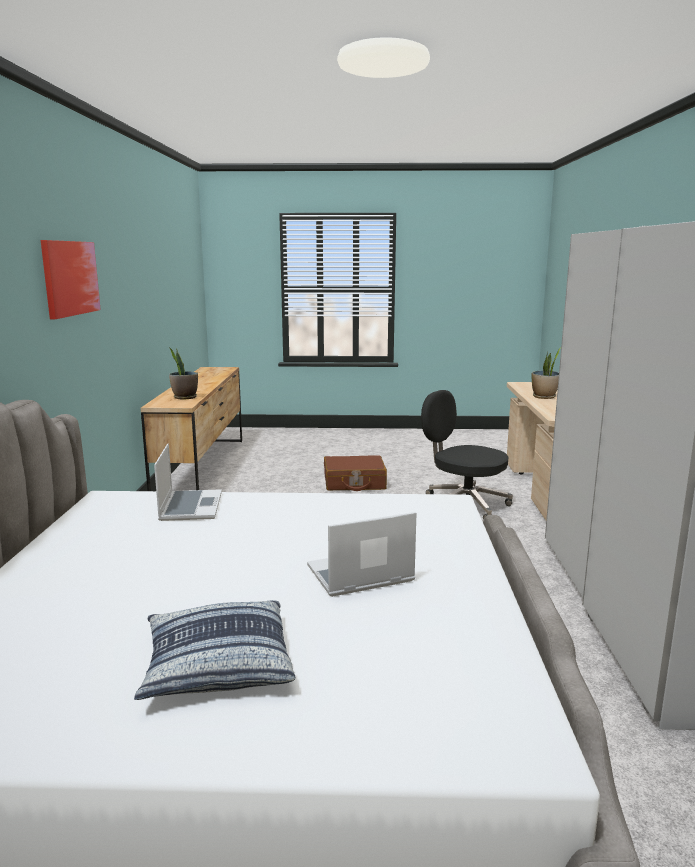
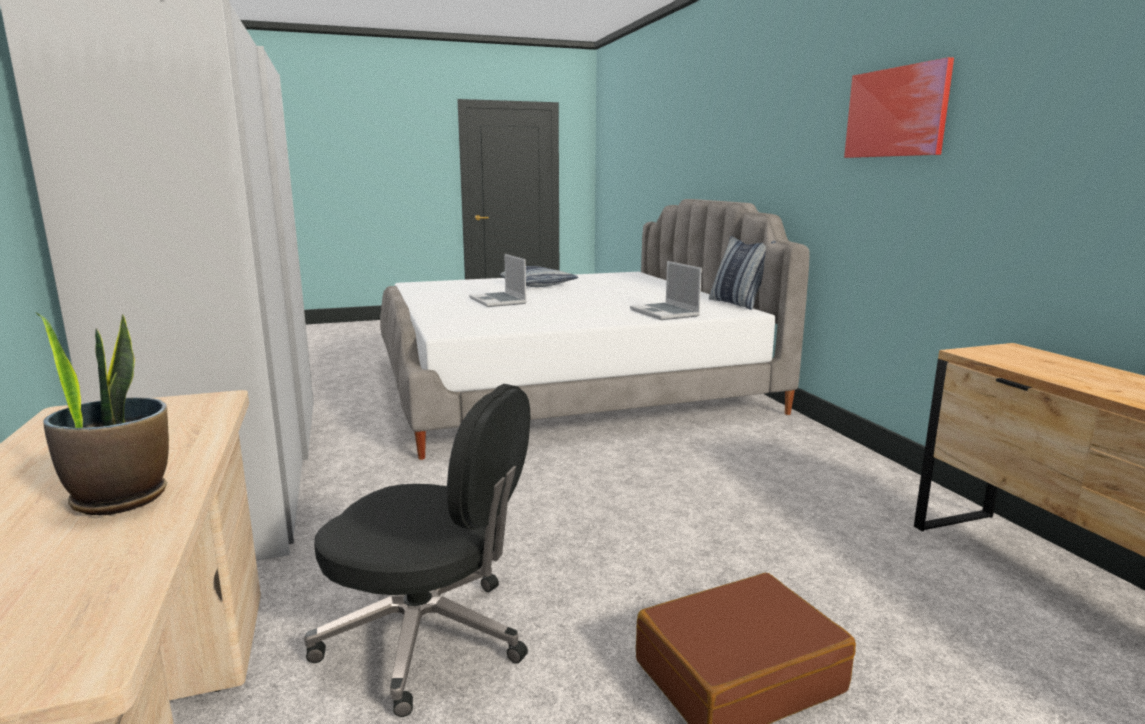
camera: 160 degrees right, 0 degrees up
(65, 516) = (737, 303): none -> pillow
(184, 397) = (1049, 368): potted plant -> none
(359, 575) = (499, 301): laptop -> laptop turned 105 degrees clockwise

